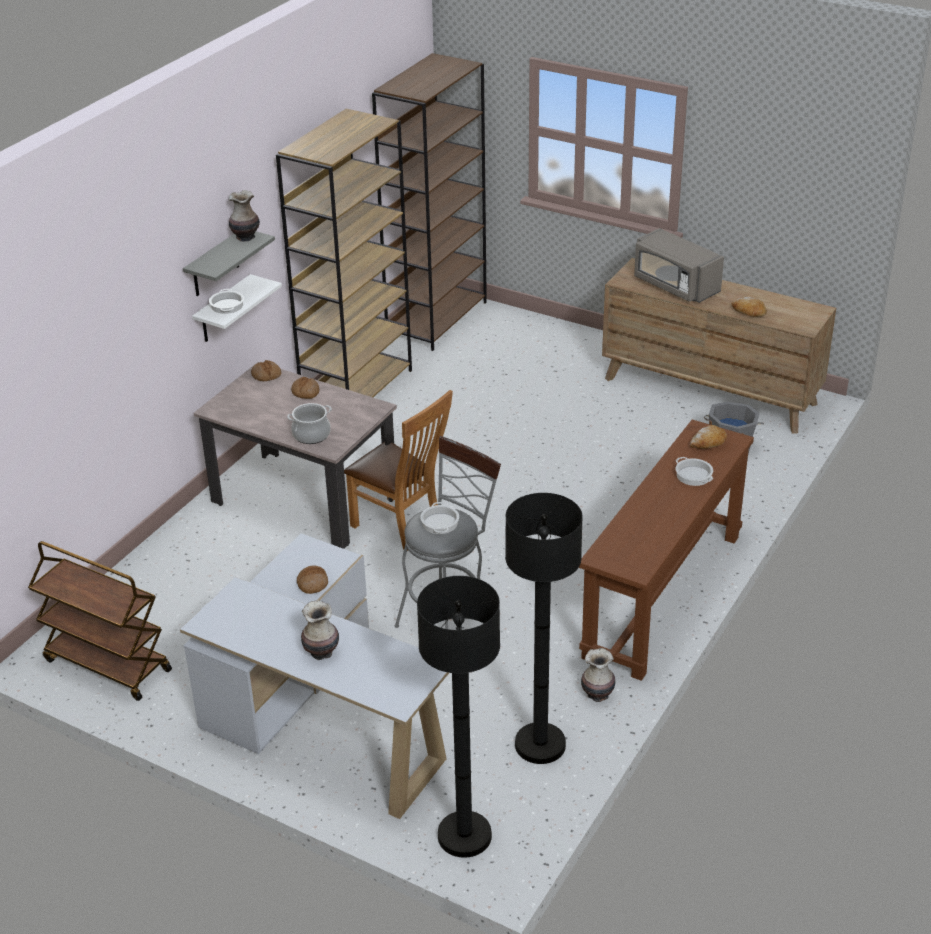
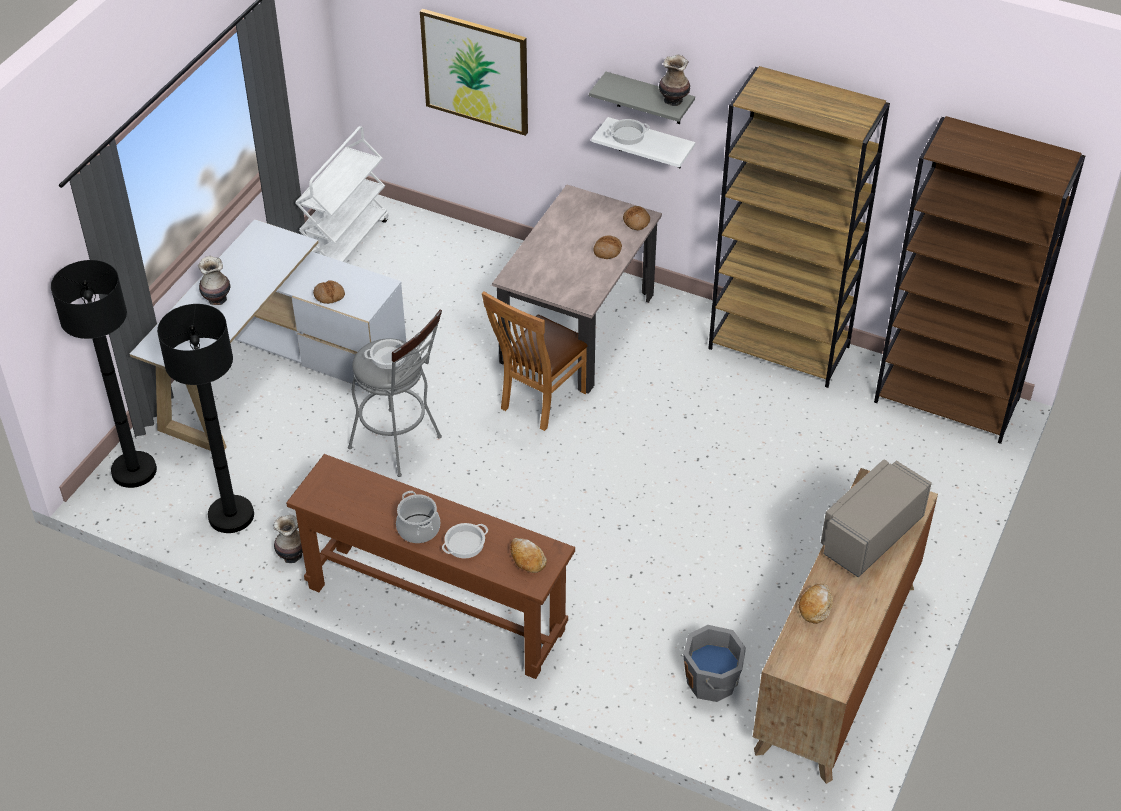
camera: 85 degrees right, 10 degrees up
(87, 380) = (475, 71): none -> picture
(106, 665) = (345, 242): brown cart -> white cart
(311, 435) = (533, 262): cooking pot -> cooking pot (419, 529)

